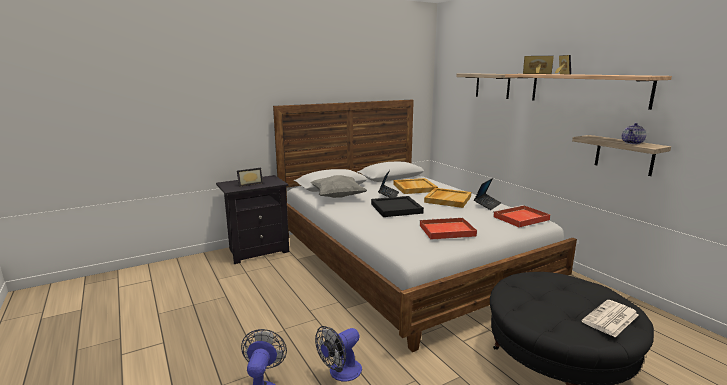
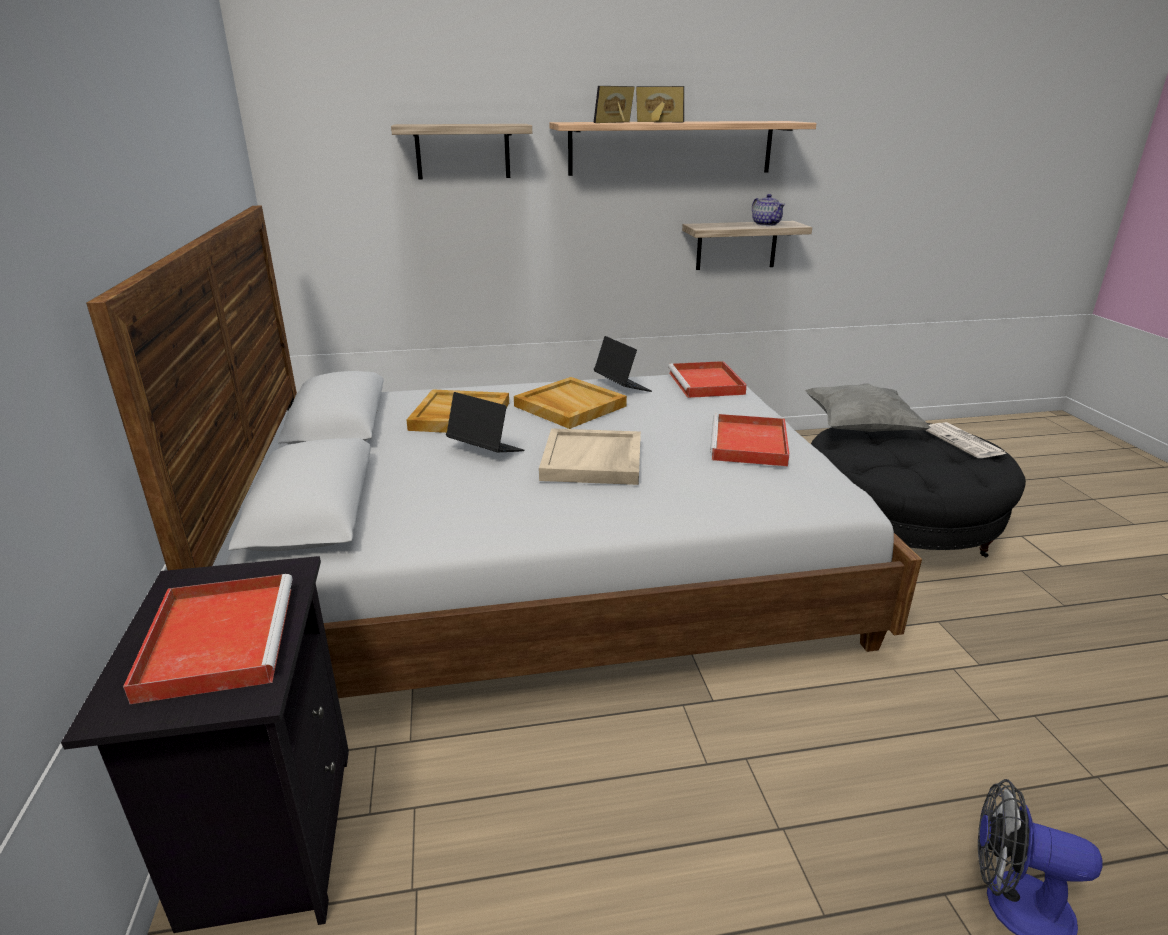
camera: 70 degrees left, 10 degrees up
(249, 184) = (218, 638): picture frame -> red tray
(338, 197) = (432, 512): grey pillow -> grey pillow (860, 429)
(340, 373) = (943, 757): fan -> none
(396, 208) = (593, 461): black tray -> beige tray

